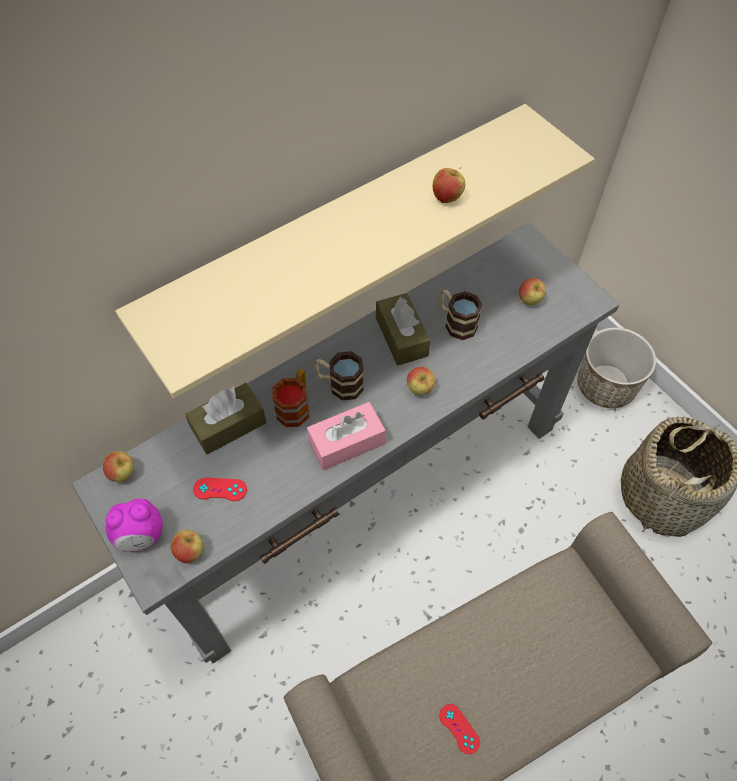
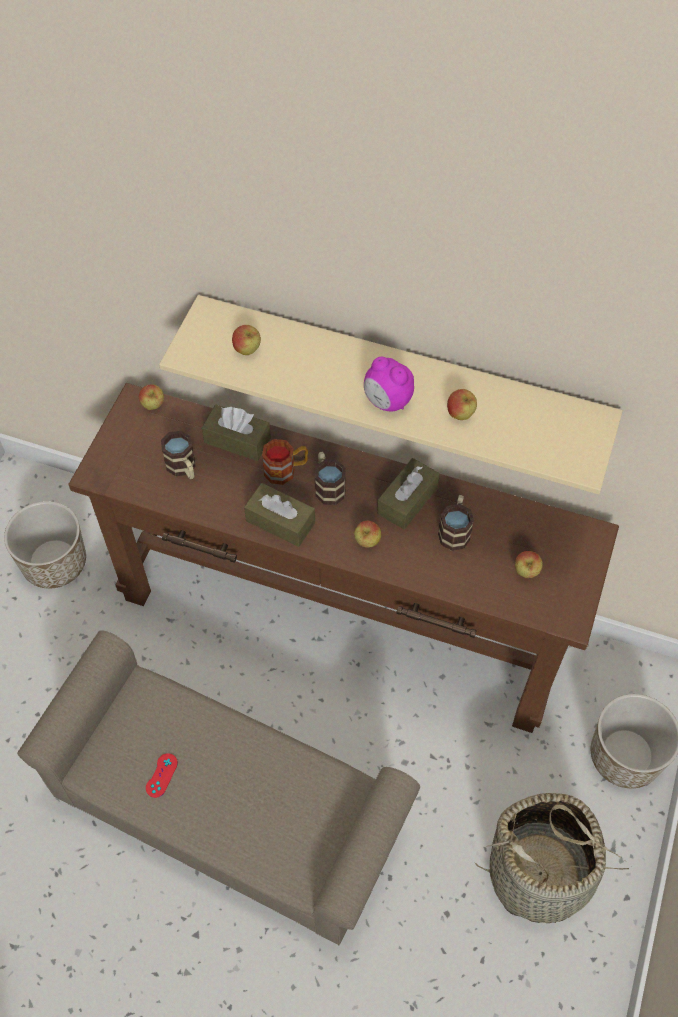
camera: 55 degrees right, 0 degrees up
(119, 708) = (55, 563): none -> planter
(141, 536) = (116, 447): alarm clock -> alarm clock (387, 402)
(190, 552) = (125, 483): apple -> apple (247, 350)
(220, 489) = (183, 468): red game controller -> mug
(346, 443) = (280, 521): pink tissue box -> brown tissue box
(366, 496) = (340, 618): grey console table -> brown console table

